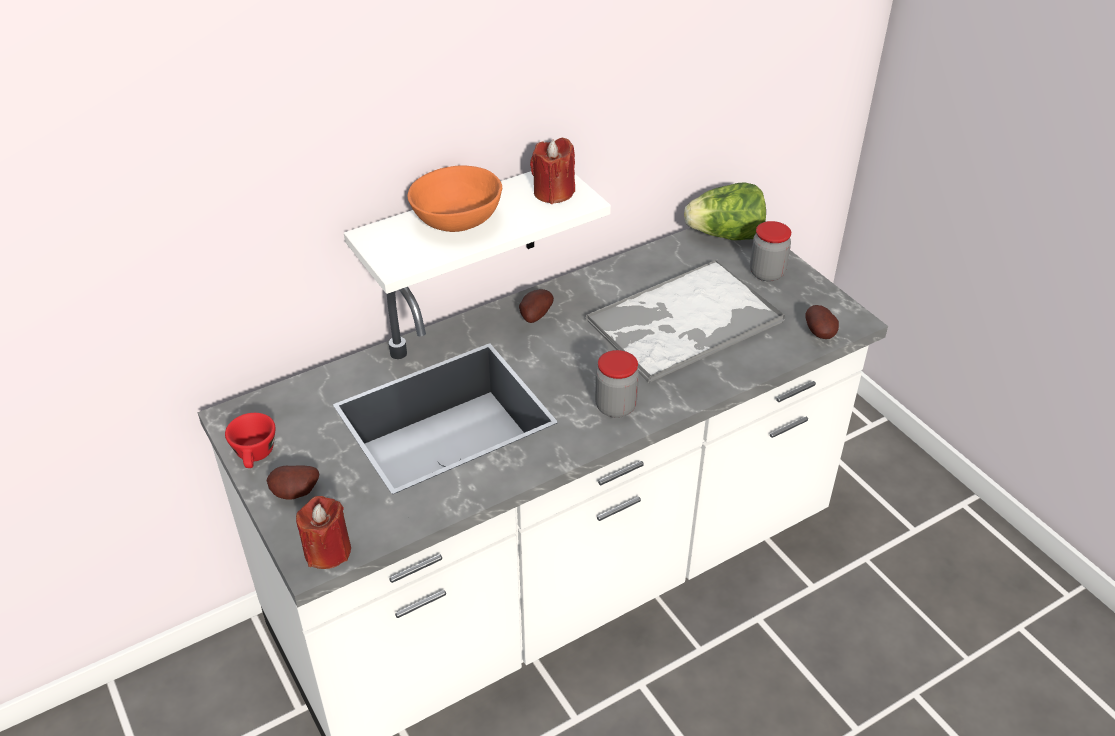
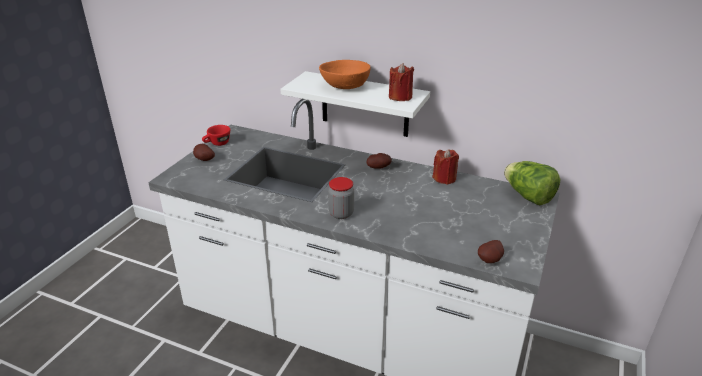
camera: 55 degrees right, 10 degrees down
(327, 551) = (178, 179): red candle -> red candle (444, 178)
(683, 322) = (433, 210): tray -> none
(766, 273) = (517, 222): jar -> none

